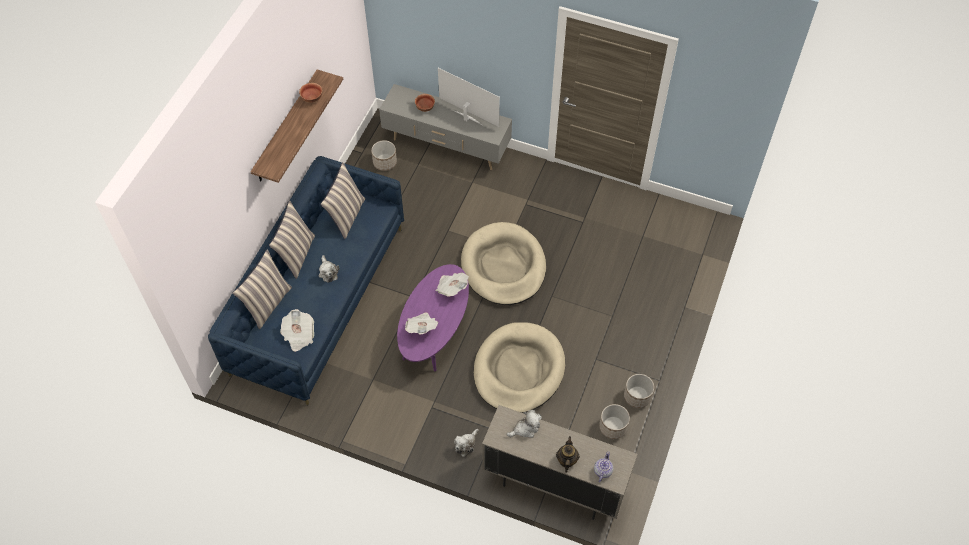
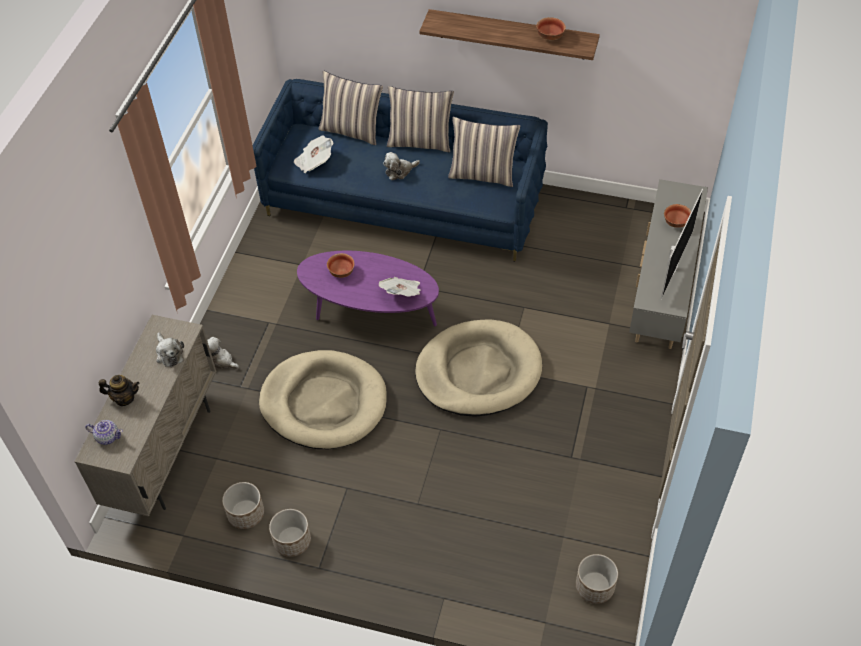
camera: 85 degrees right, 5 degrees down
(384, 162) = (617, 231): planter -> planter (594, 586)
(422, 328) = (342, 272): newspaper -> bowl

